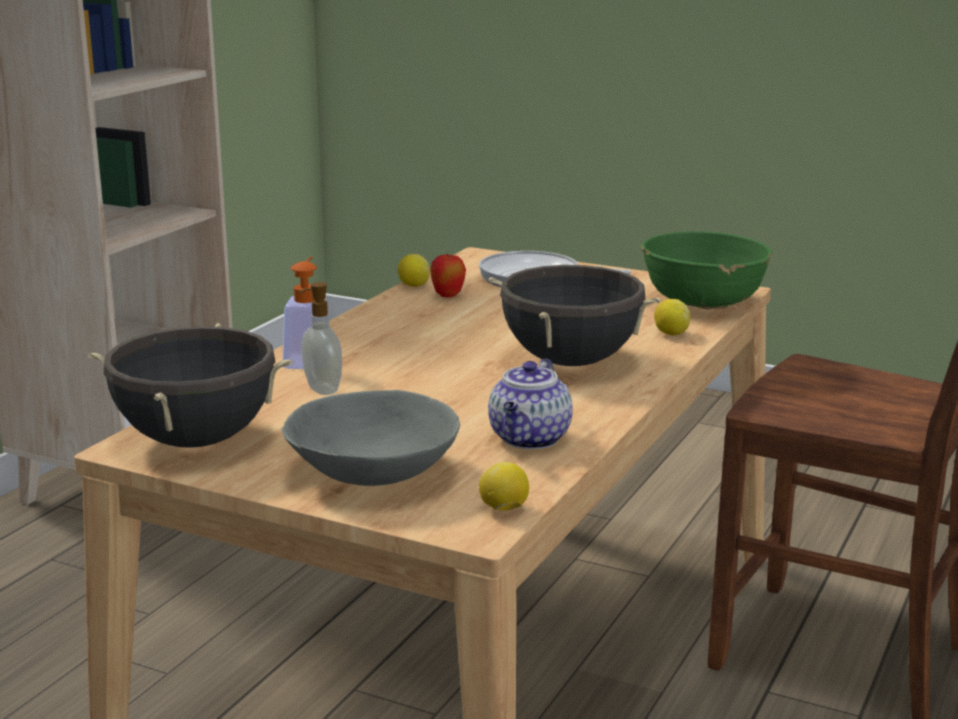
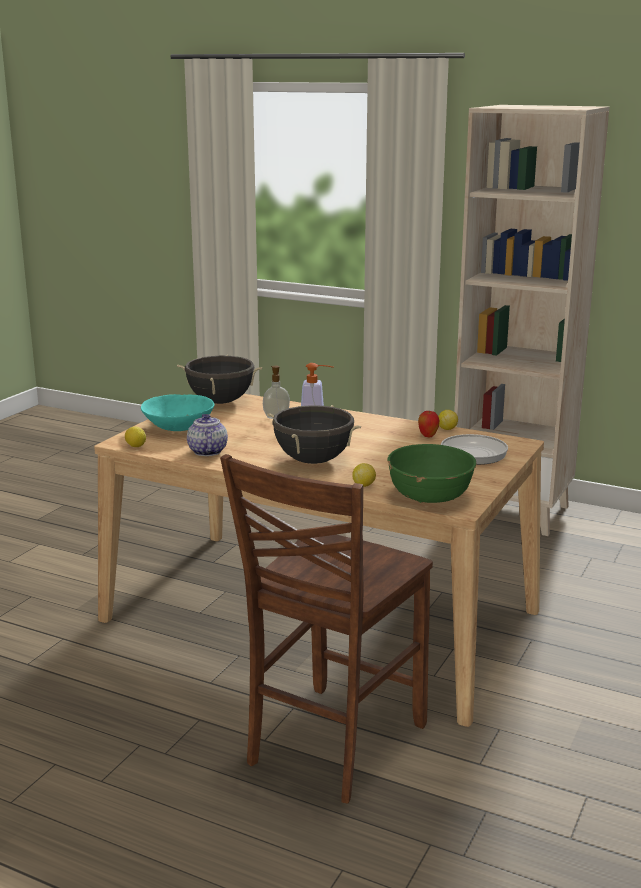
camera: 90 degrees right, 0 degrees up
(372, 473) = (178, 427): grey bowl -> turquoise bowl
(530, 439) = (207, 451): teapot -> teapot turned 60 degrees clockwise

